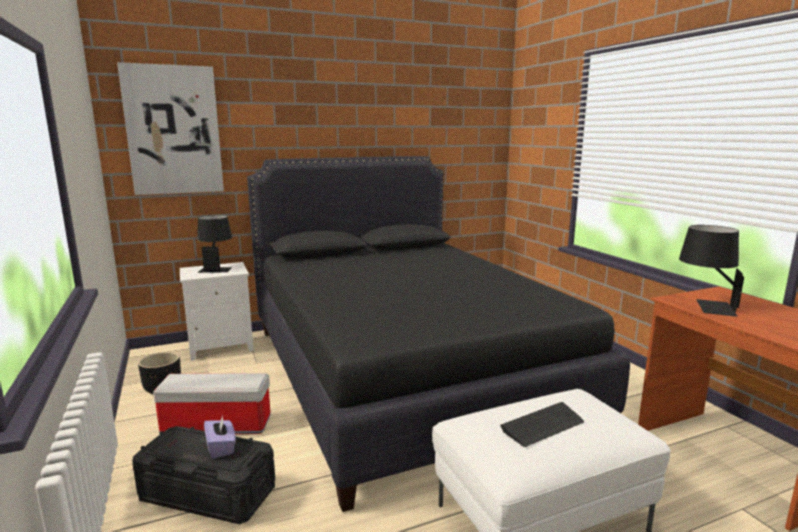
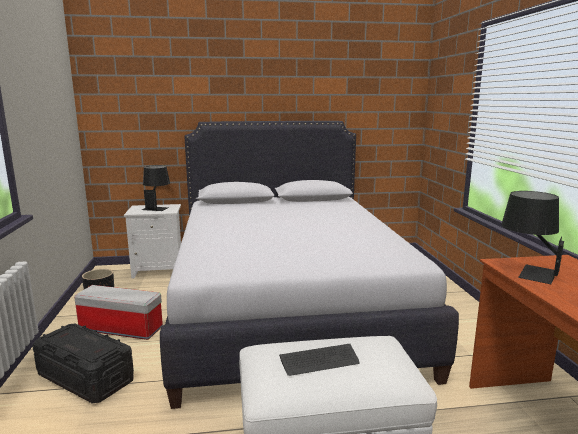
camera: 15 degrees right, 0 degrees up
(173, 130) = (130, 98): picture -> none
(221, 447) = (93, 343): purple tissue box -> none
(404, 373) = (286, 307): black bed -> white bed

